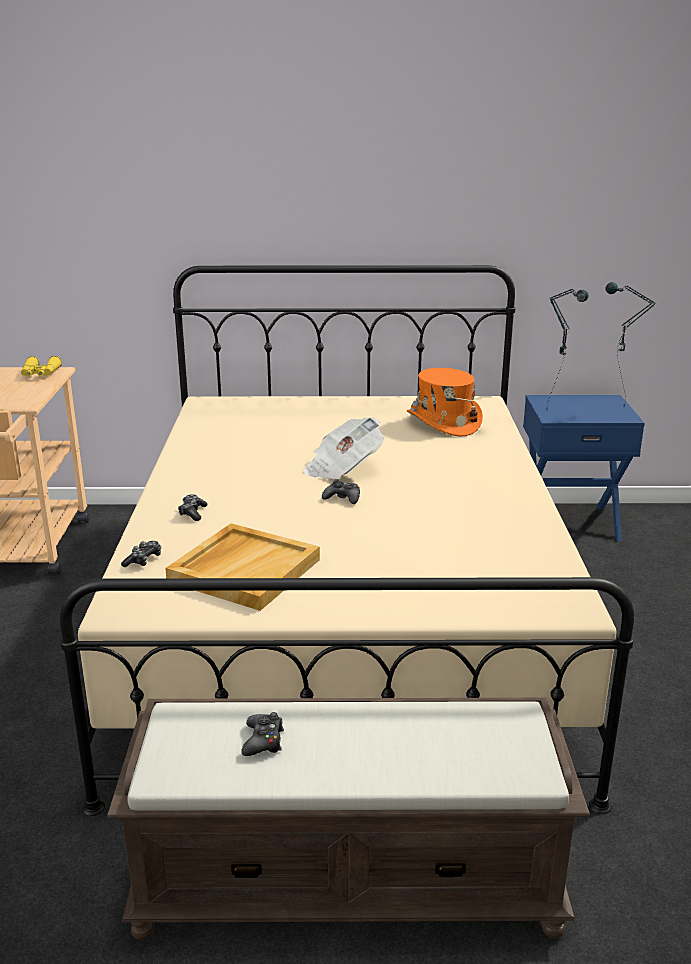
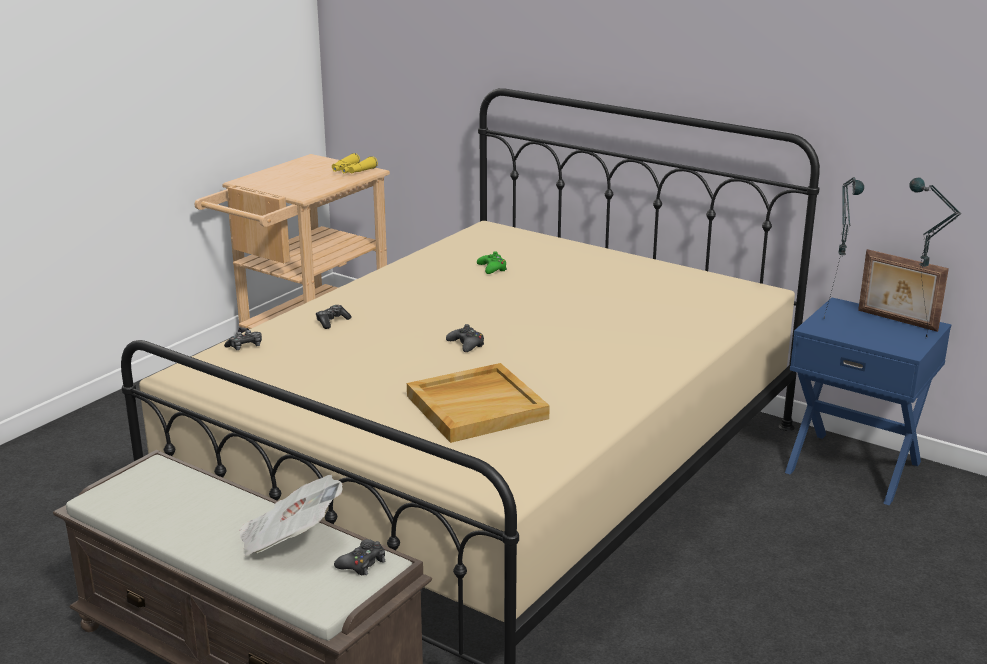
camera: 35 degrees right, 0 degrees up
(244, 569) = (301, 376): beige tray -> beige tray (477, 406)
(261, 432) = (492, 268): none -> green game controller
(263, 741) = (183, 504): black game controller -> black game controller (362, 563)
(342, 469) = (508, 320): newspaper -> newspaper (289, 539)
(443, 422) = (678, 302): orange hat -> none
(589, 400) = (896, 321): none -> picture frame

